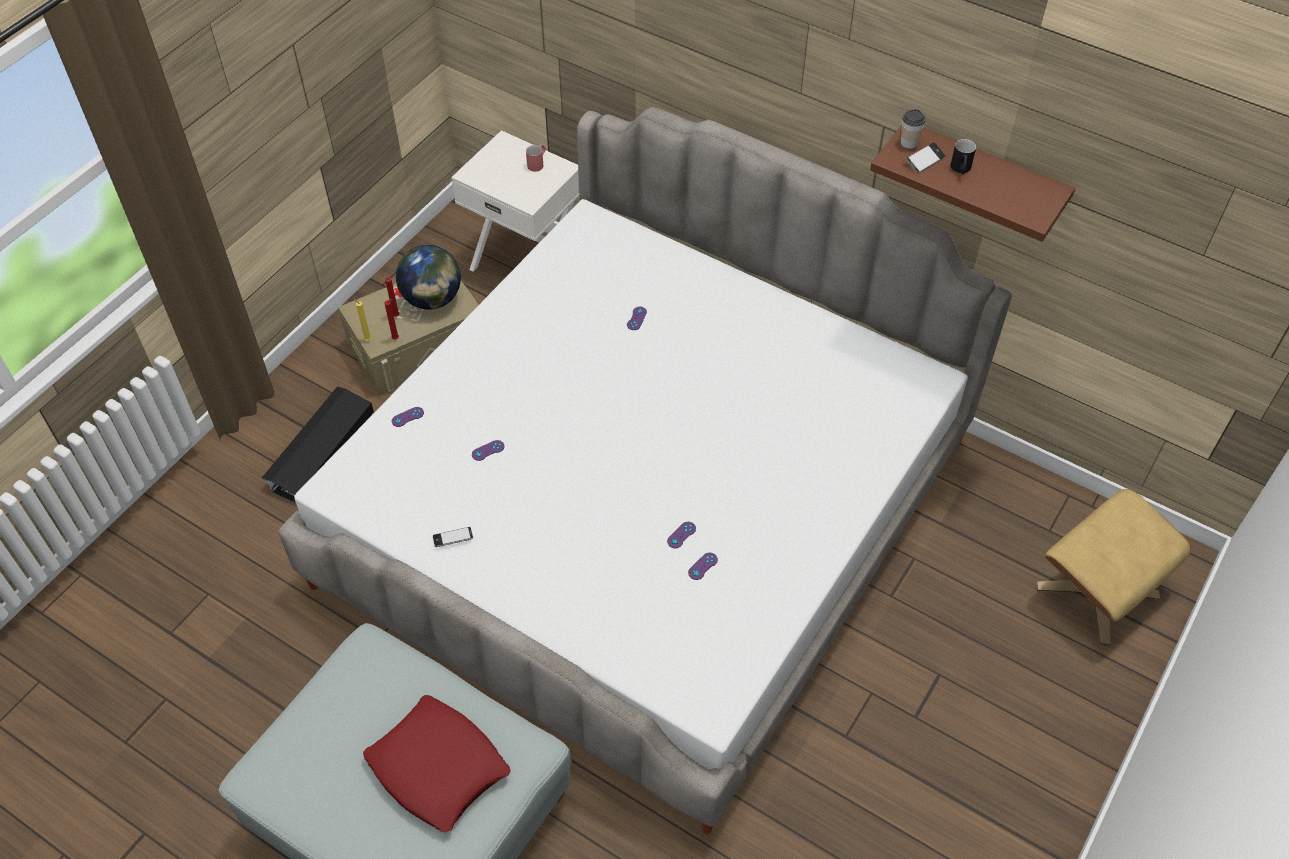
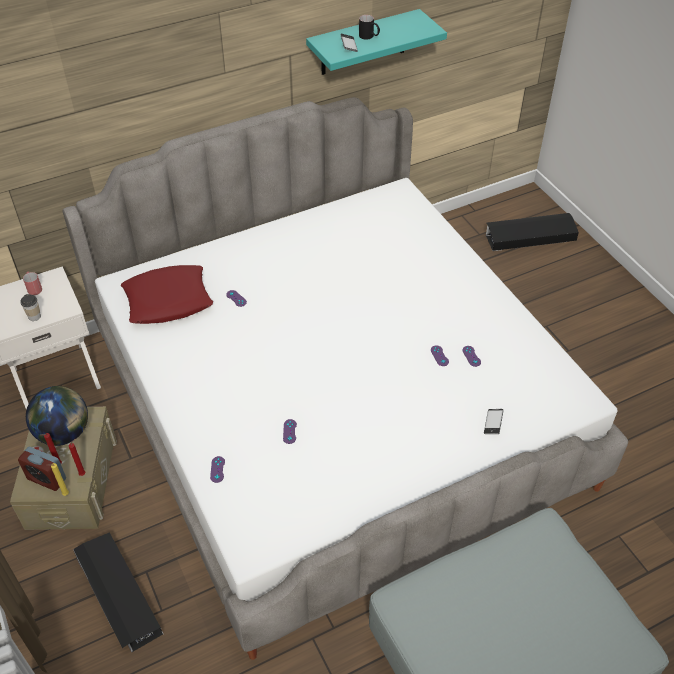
camera: 60 degrees left, 5 degrees down
(375, 317) = (46, 479): none -> alarm clock
(438, 768) = (537, 591): red pillow -> red pillow (168, 300)
(453, 539) = (357, 486): phone -> phone (493, 423)
(909, 143) = (327, 44): cup -> cup (34, 316)
(982, 176) = (363, 43): brown shelf -> turquoise shelf
(1097, 590) = (529, 236): beige ottoman -> black storage box

